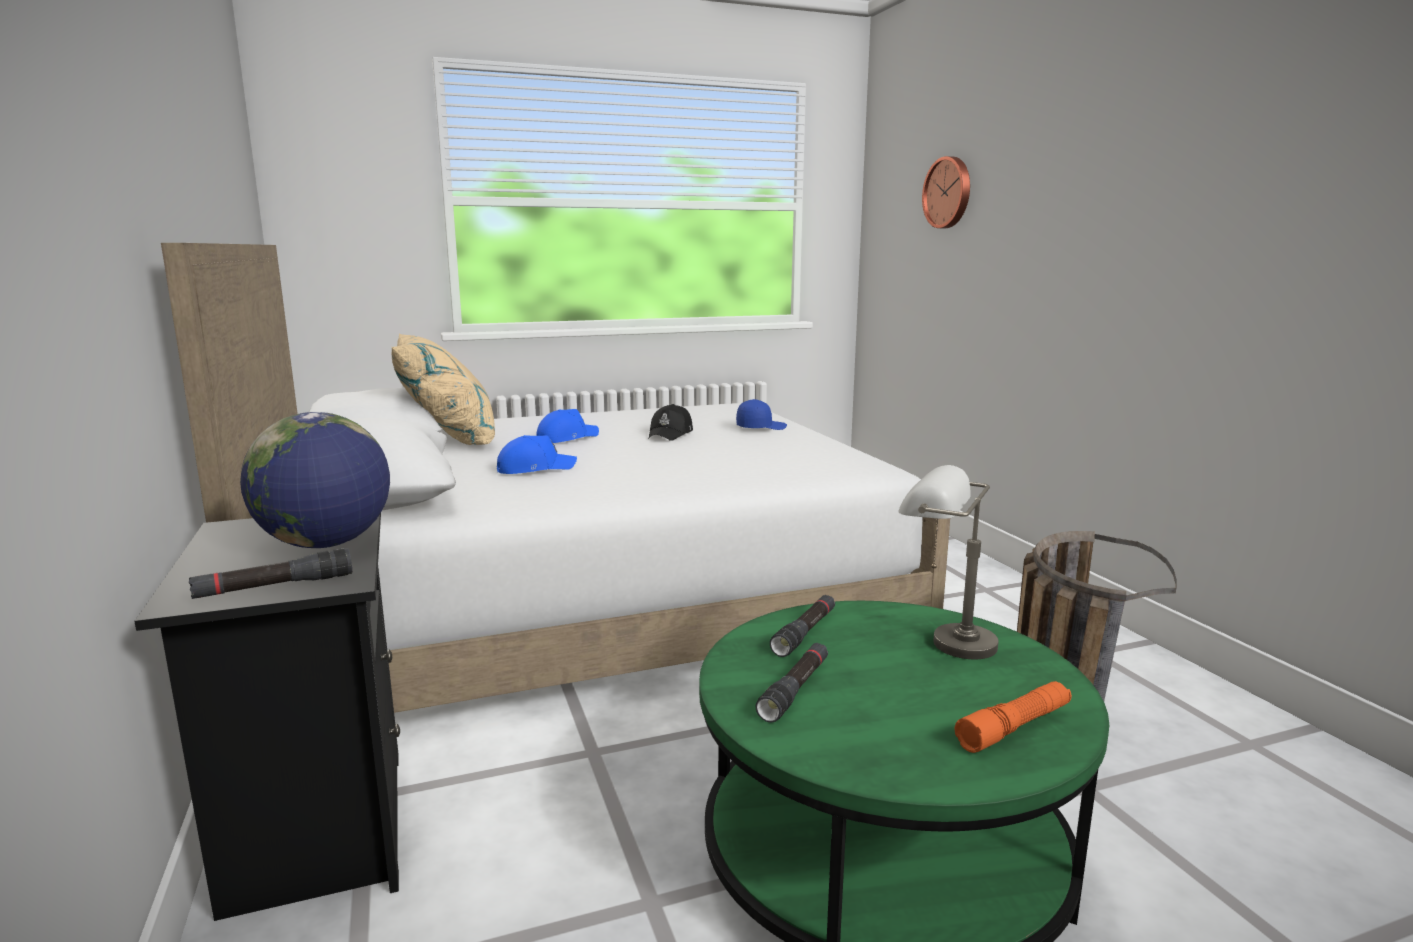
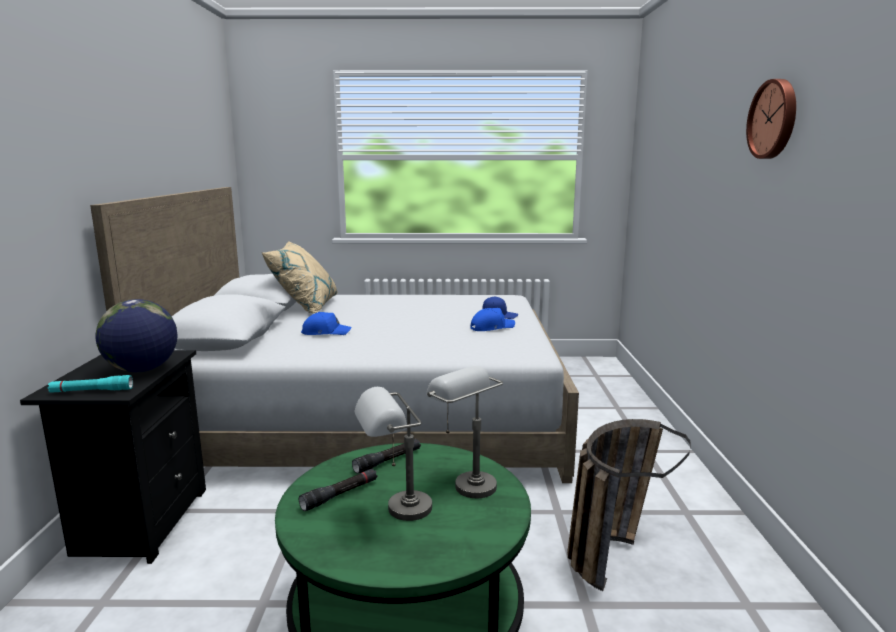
camera: 20 degrees right, 0 degrees up
(275, 587) = (91, 391): black flashlight -> turquoise flashlight
(566, 438) = (370, 312): blue cap -> blue cap (491, 327)
(671, 434) = (435, 315): black cap -> none
(902, 696) = (395, 512): none -> grey table lamp
(948, 192) = (668, 151): wall clock -> wall clock (774, 119)
(1014, 727) = (438, 545): orange flashlight -> none

